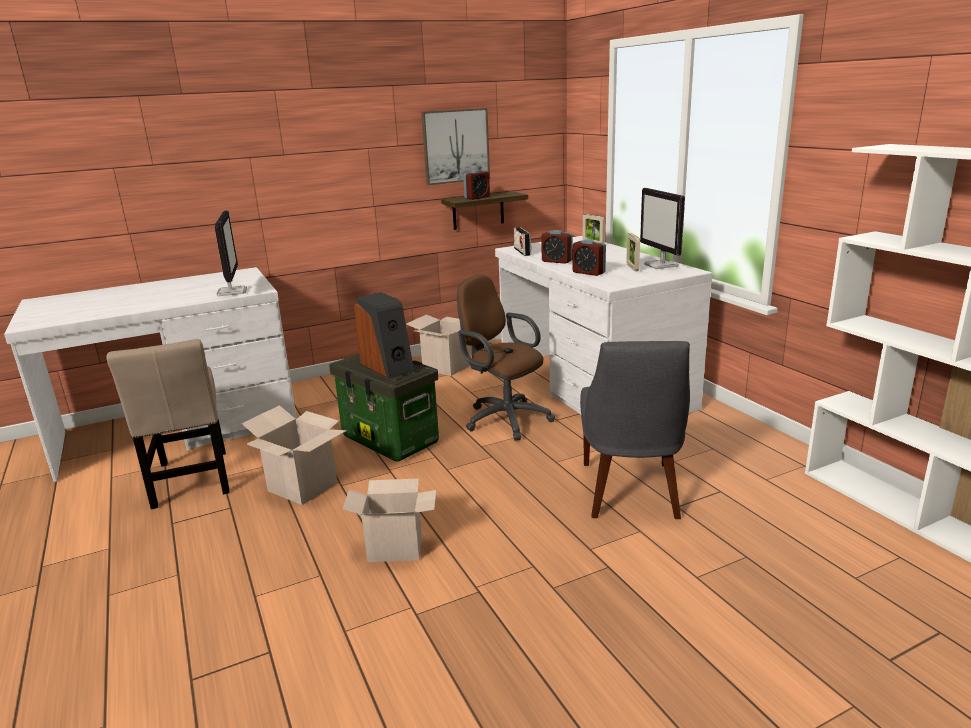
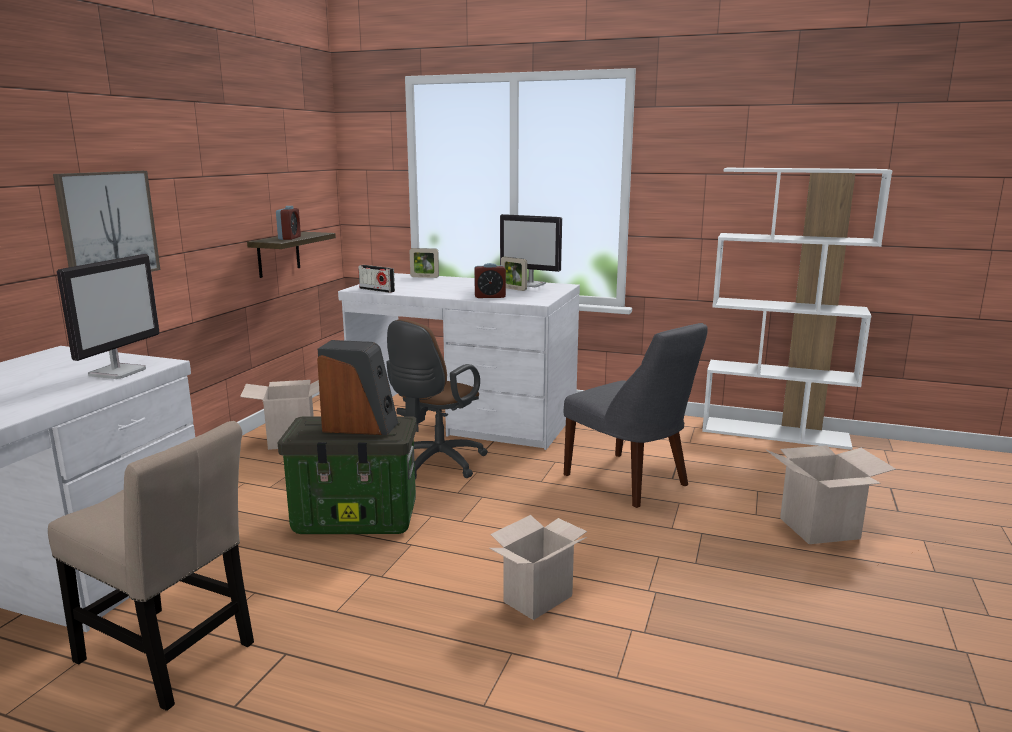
camera: 45 degrees left, 5 degrees down
(232, 291) = (118, 372): monitor -> monitor turned 75 degrees clockwise
(302, 487) = (339, 596): cardboard box -> cardboard box (819, 528)
(455, 146) = (256, 179): picture -> picture (108, 225)
(504, 418) = (436, 464): brown office chair -> brown office chair turned 60 degrees counterclockwise
(557, 261) = (435, 292): alarm clock -> none

